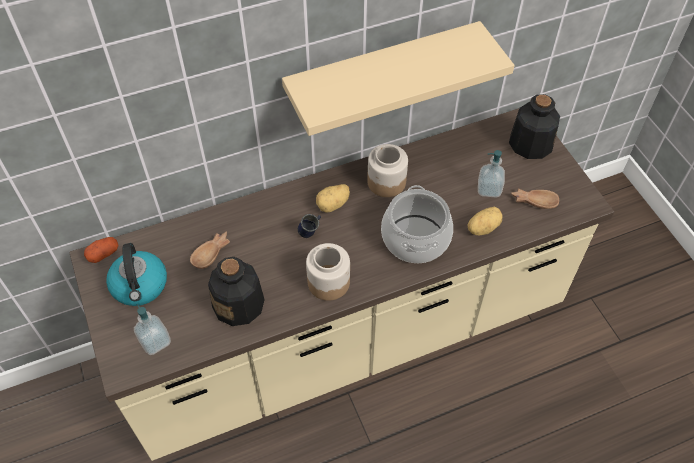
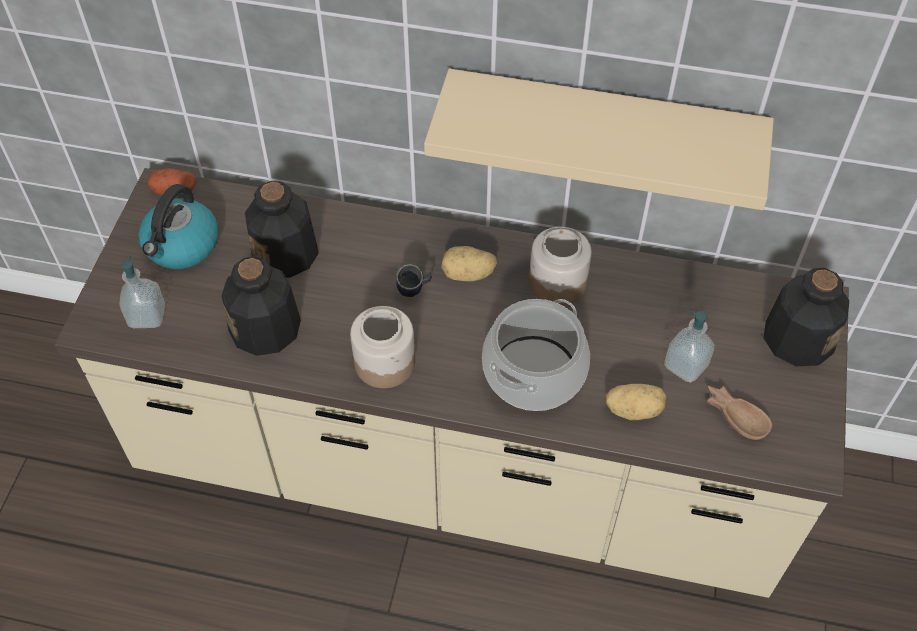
camera: 35 degrees right, 0 degrees up
(212, 253) = (285, 253): brown bowl -> bottle

